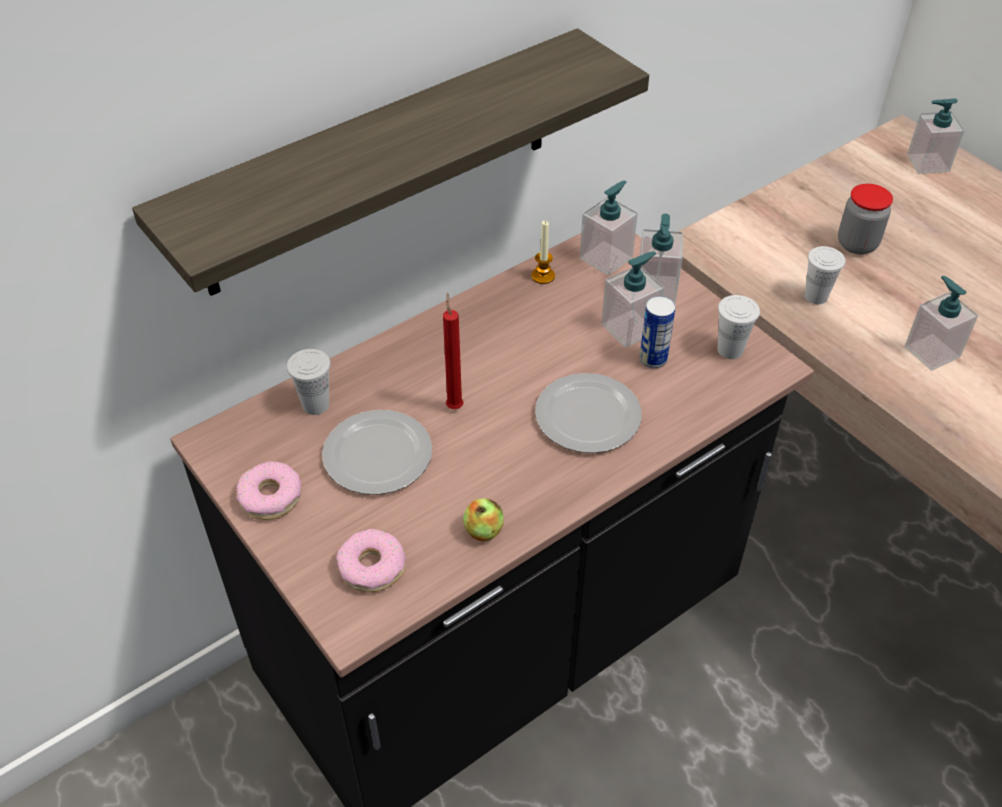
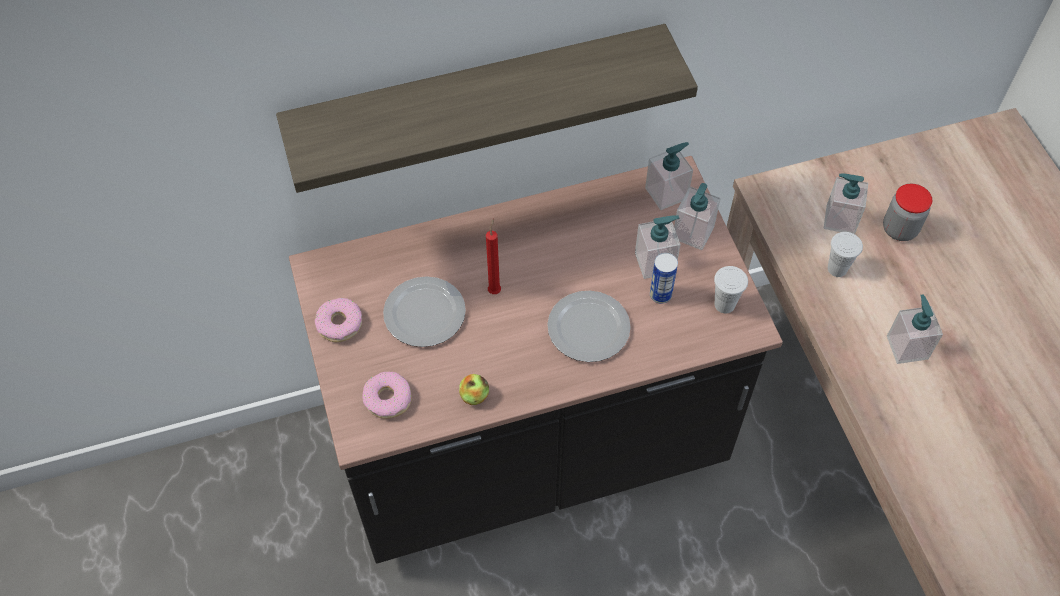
camera: 20 degrees right, 10 degrees up
(315, 405) = (396, 259): white cup -> none
(543, 276) = (609, 196): candle -> none
(927, 163) = (1009, 165): soap dispenser -> soap dispenser (840, 219)

